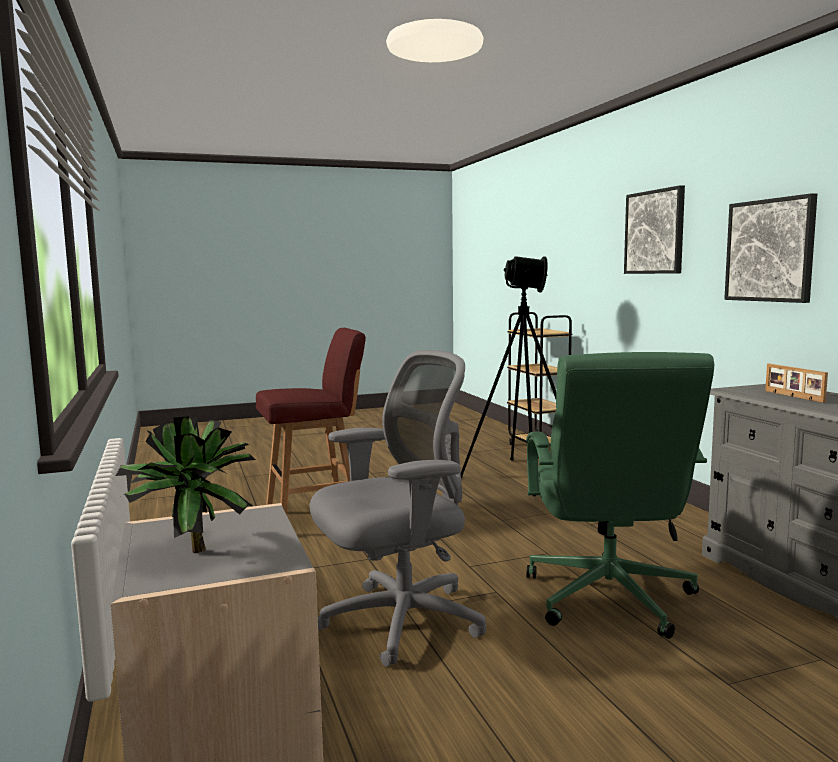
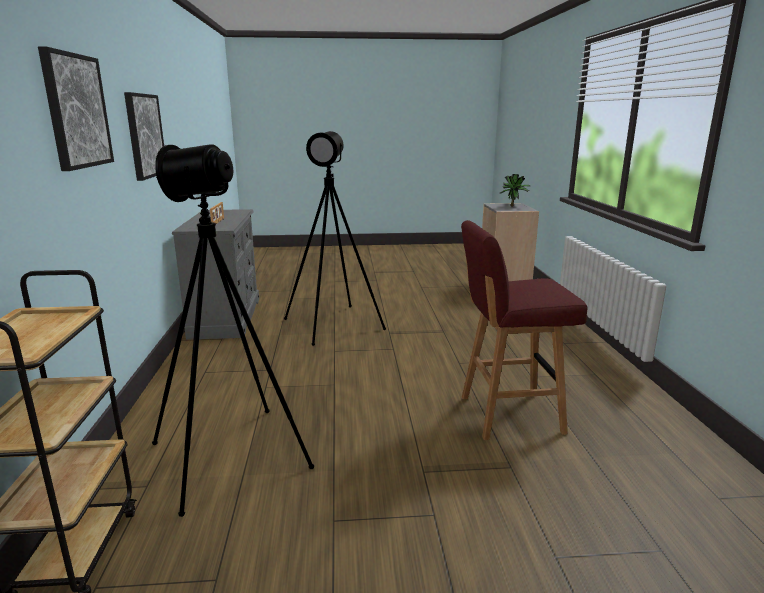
camera: 165 degrees left, 10 degrees up
(394, 625) = (451, 326): grey office chair -> none
(609, 596) = (333, 325): green office chair -> black floor lamp

